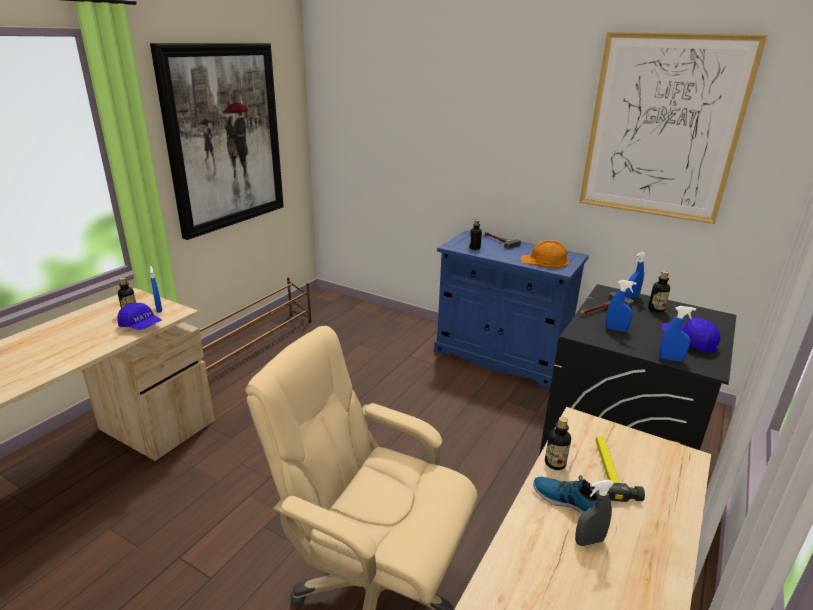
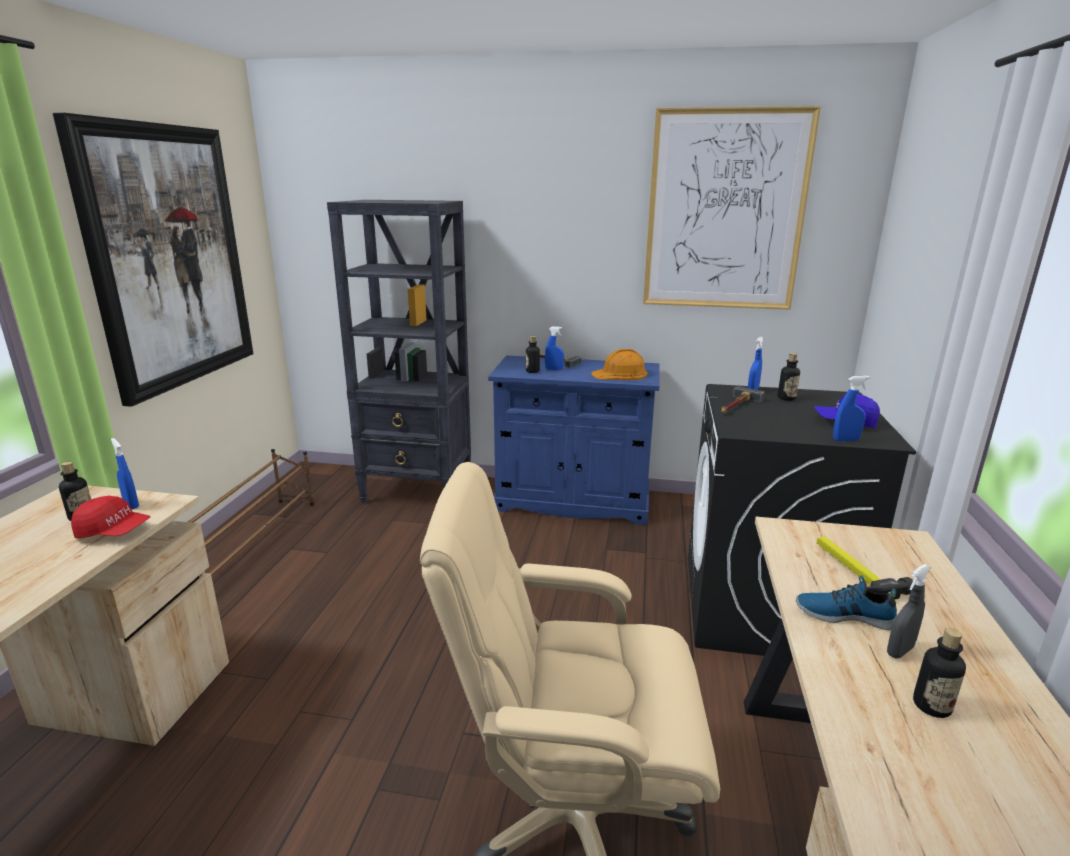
camera: 20 degrees left, 5 degrees down
(141, 326) = (114, 531): blue cap -> red cap
(387, 325) = (418, 491): none -> black bookcase
(555, 463) = (795, 578): bottle -> bottle (931, 706)
(616, 329) = (768, 422): blue spray bottle -> blue spray bottle (554, 369)

